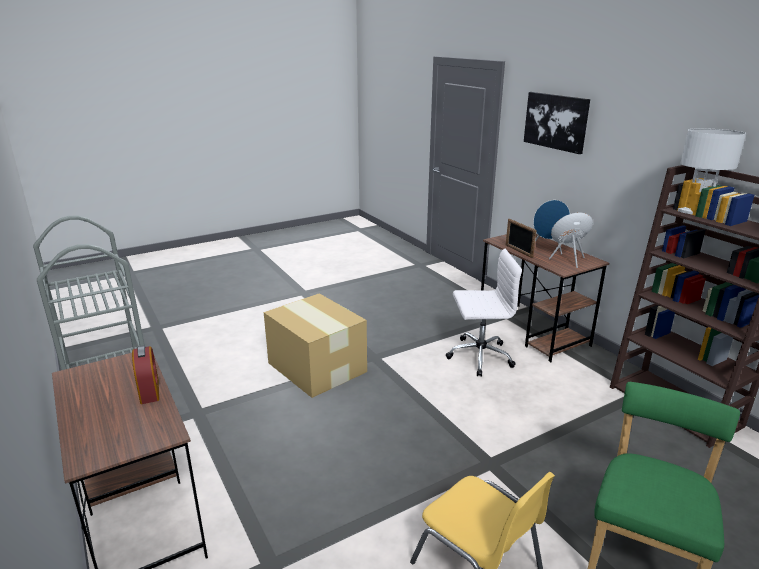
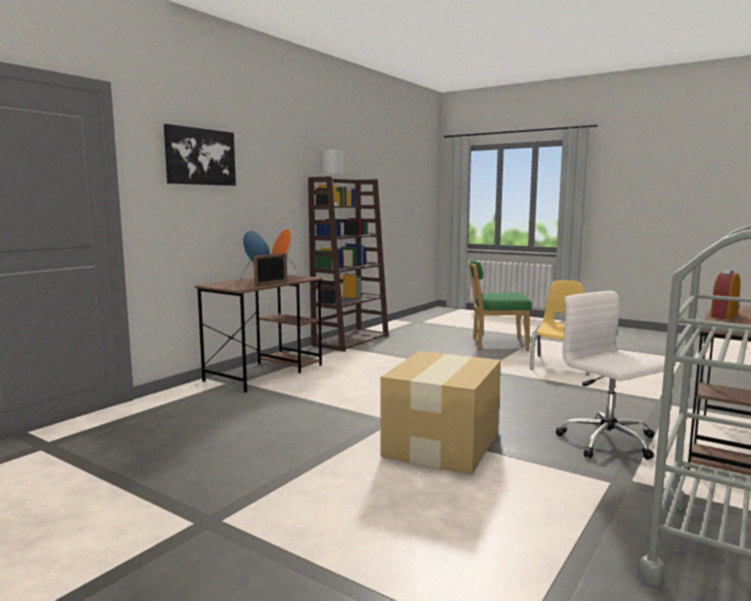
camera: 115 degrees left, 15 degrees down
(478, 356) = (335, 384): white office chair -> white office chair (609, 442)

